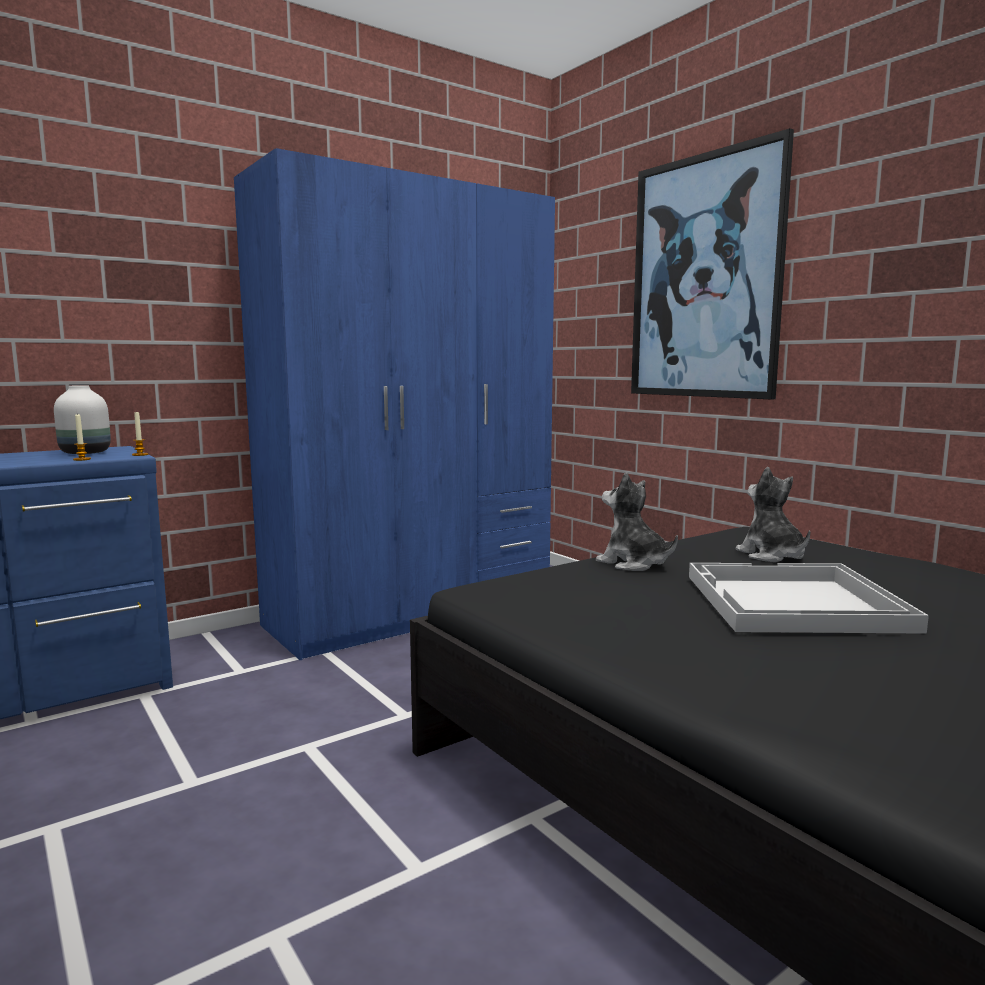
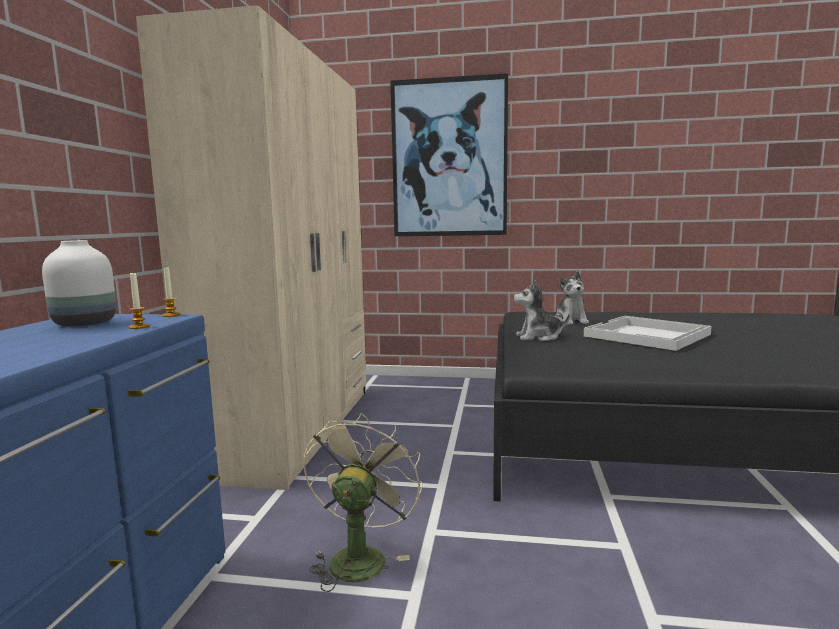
camera: 45 degrees left, 0 degrees up
(228, 734) = (359, 556): none -> beige fan
(413, 612) = (294, 429): blue wardrobe -> beige wardrobe
(771, 556) = (570, 321): plush toy -> plush toy turned 120 degrees counterclockwise

